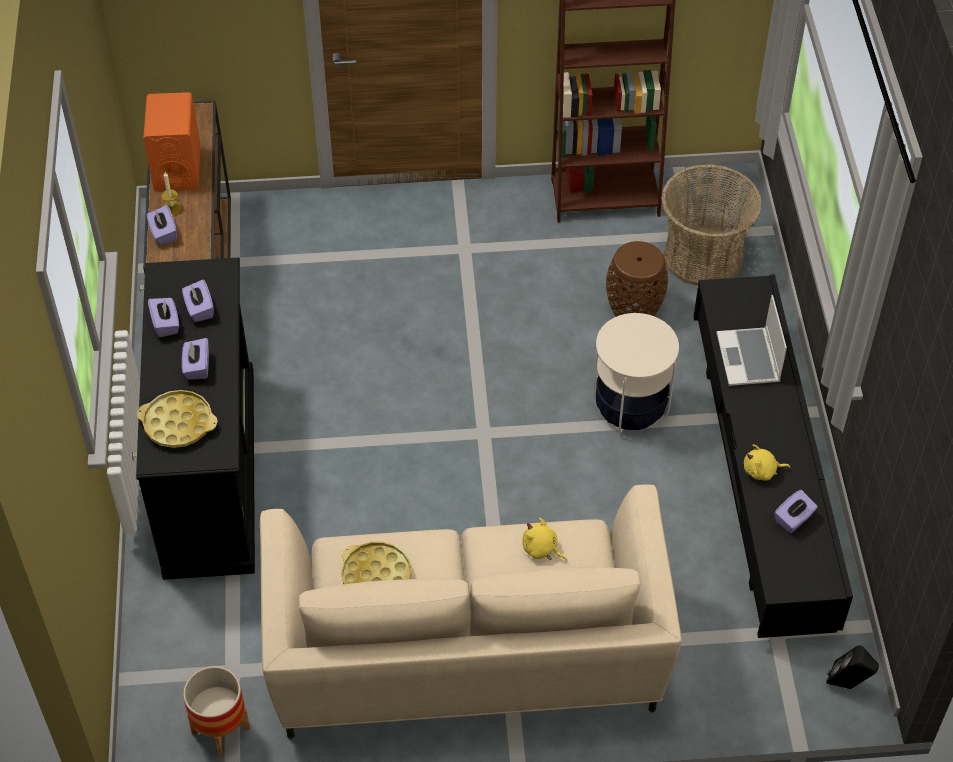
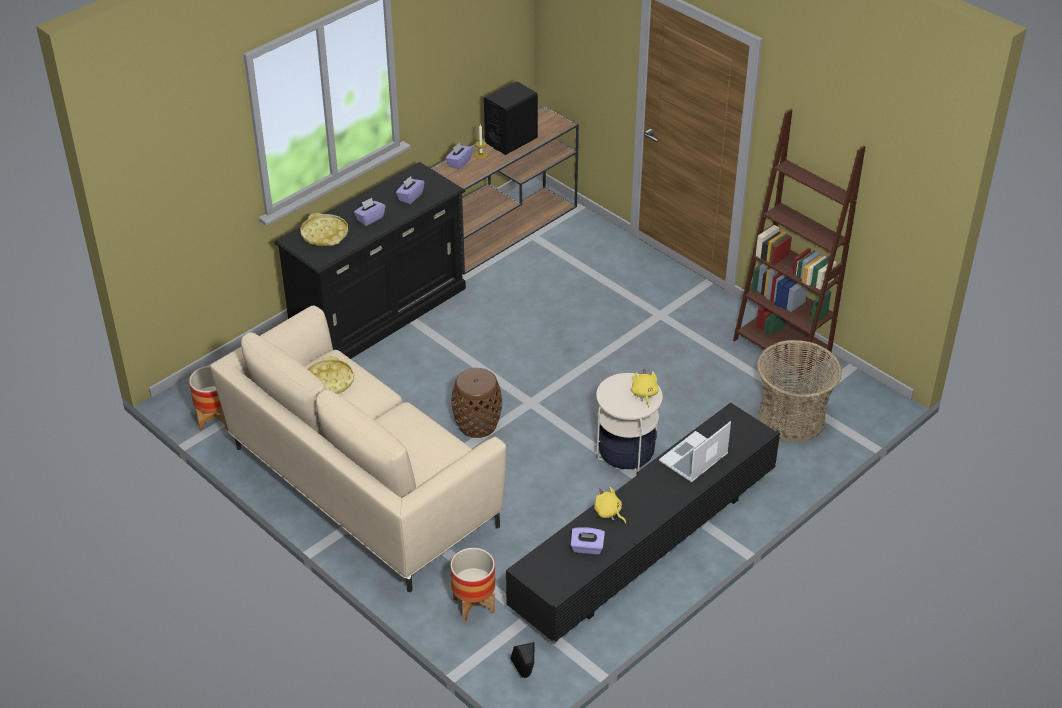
camera: 50 degrees right, 10 degrees down
(166, 324) = (386, 192): purple tissue box -> none
(177, 168) = (511, 140): orange speaker -> black speaker
(541, 549) = (420, 435): yellow plush toy -> yellow plush toy (644, 394)
(634, 307) = (708, 411): brown stool -> brown stool (477, 425)
(721, 667) = (473, 605): none -> planter

